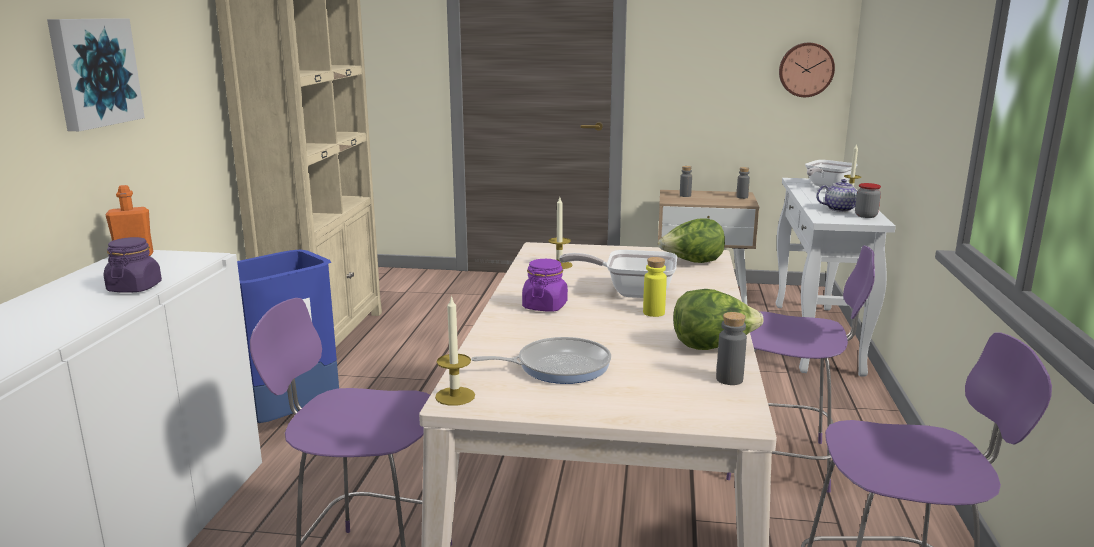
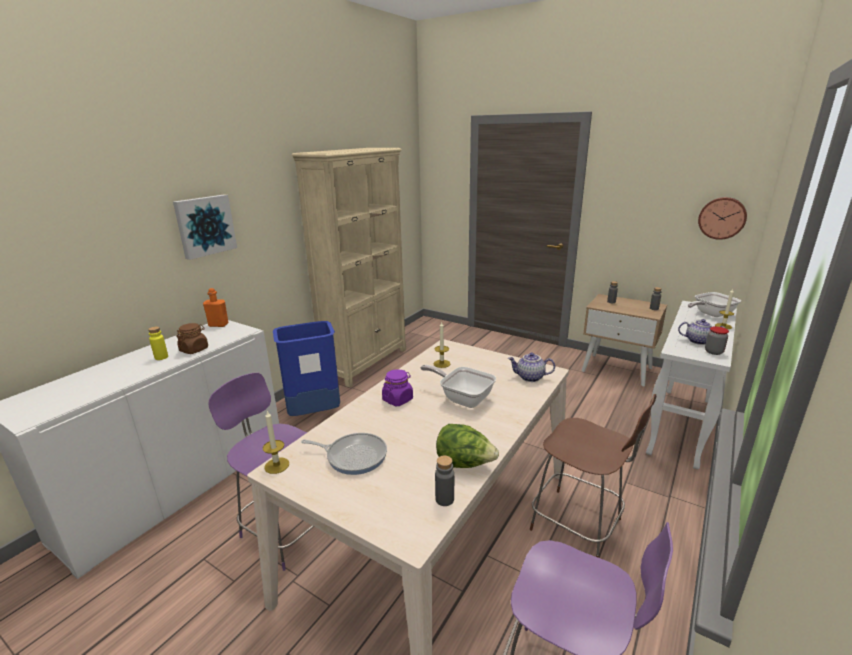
camera: 25 degrees right, 5 degrees up
(135, 288) = (194, 350): purple jar -> brown jar
(653, 313) = (457, 421): yellow bottle -> yellow bottle (161, 357)
(692, 263) = (530, 378): lettuce -> teapot
(781, 461) = (579, 526): purple chair -> brown chair

